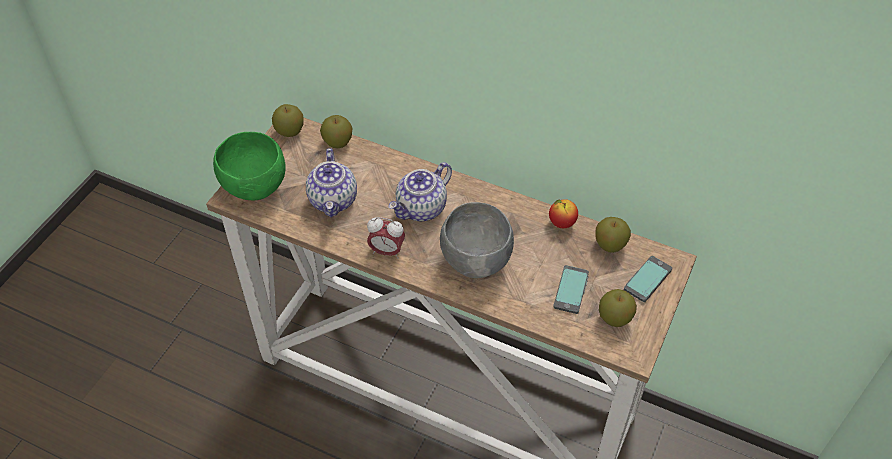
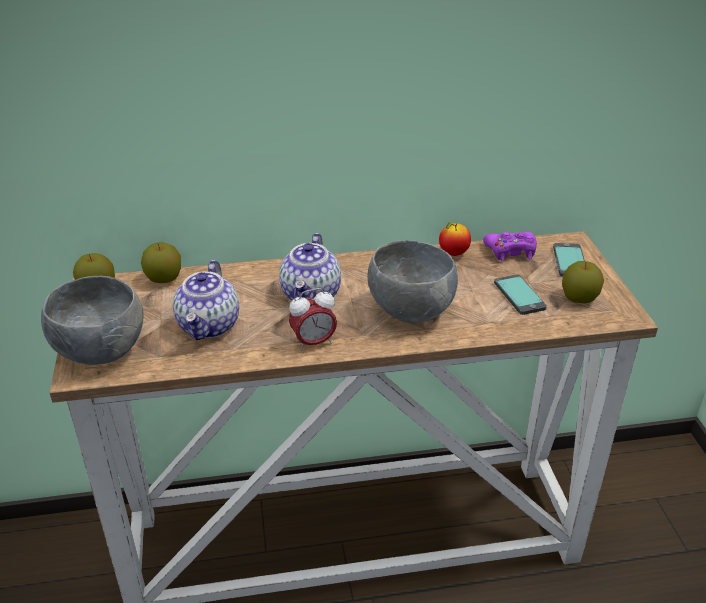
camera: 35 degrees left, 15 degrees down
(254, 186) = (100, 351): green bowl -> grey bowl
(334, 200) = (209, 326): teapot -> teapot turned 45 degrees clockwise
(610, 245) = (511, 251): apple -> purple game controller

